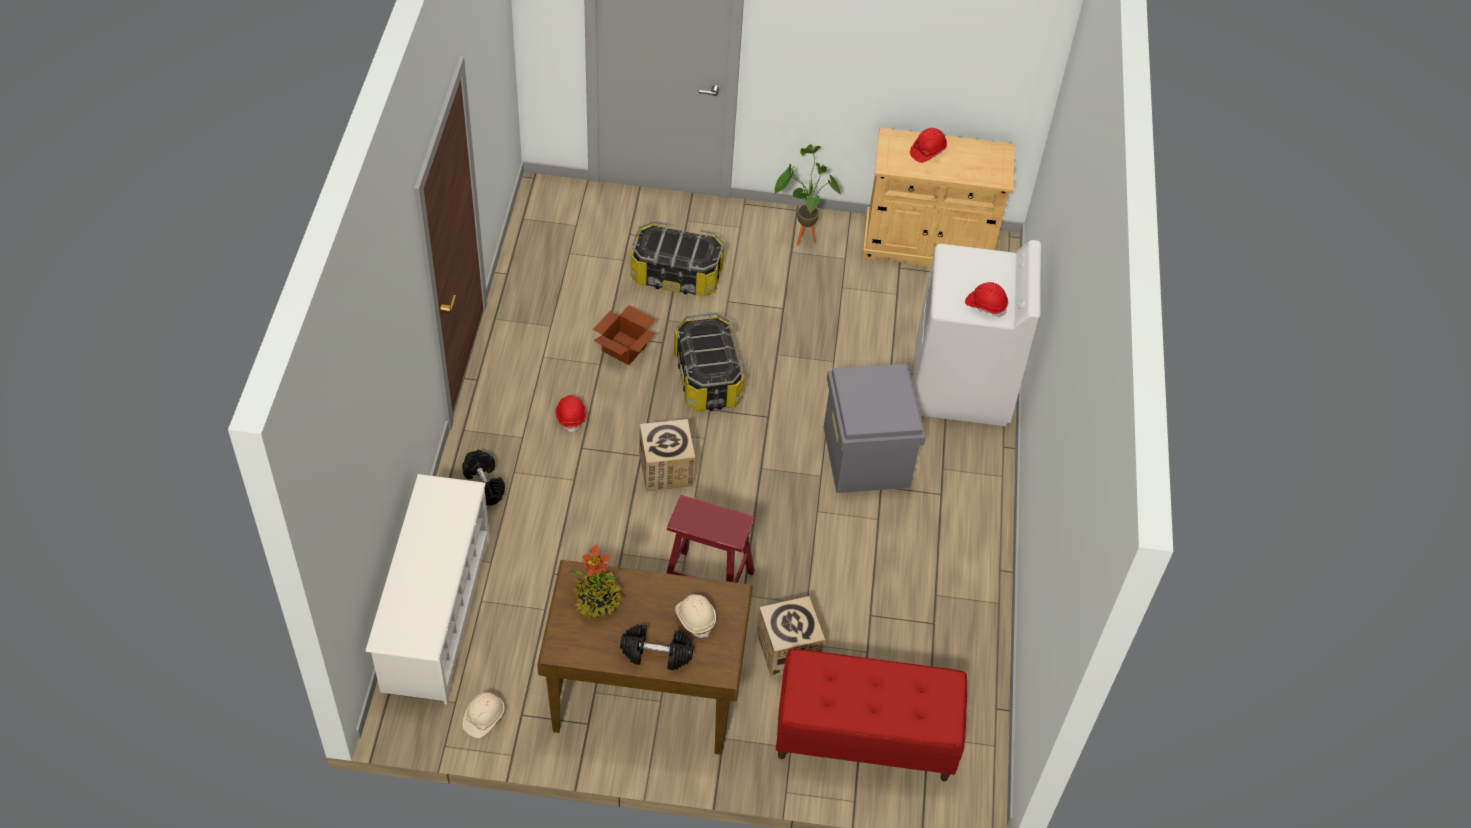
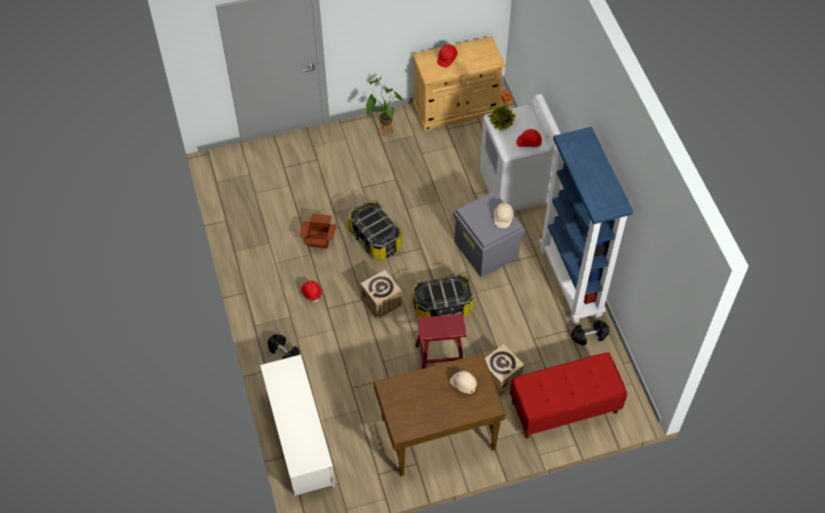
camera: 20 degrees left, 5 degrees up
(483, 718) = (359, 485): beige hard hat -> beige hard hat (503, 217)
(598, 599) = (406, 395): potted plant -> potted plant (501, 122)
(656, 654) = (453, 412): black dumbbell -> black dumbbell (589, 336)
(676, 276) = (325, 183): storage box -> storage box (442, 307)
(976, 554) = (571, 282): none -> blue bookcase

